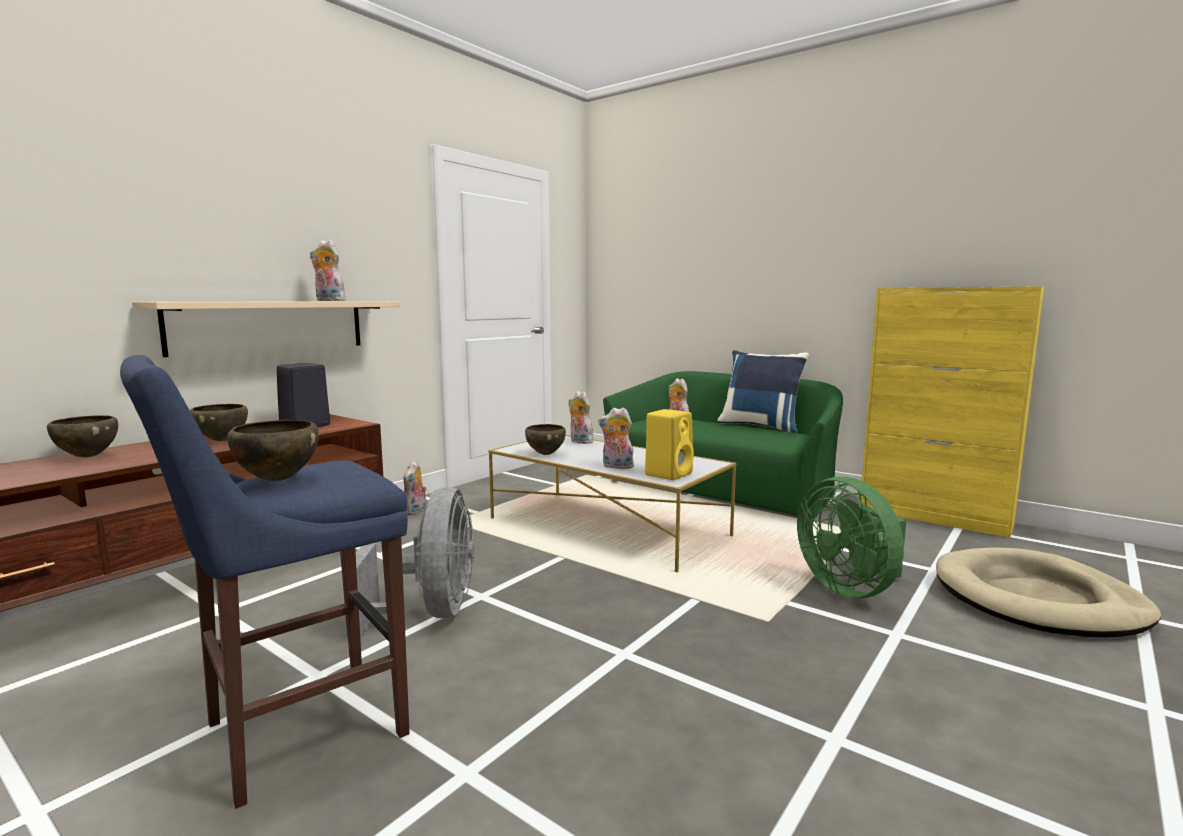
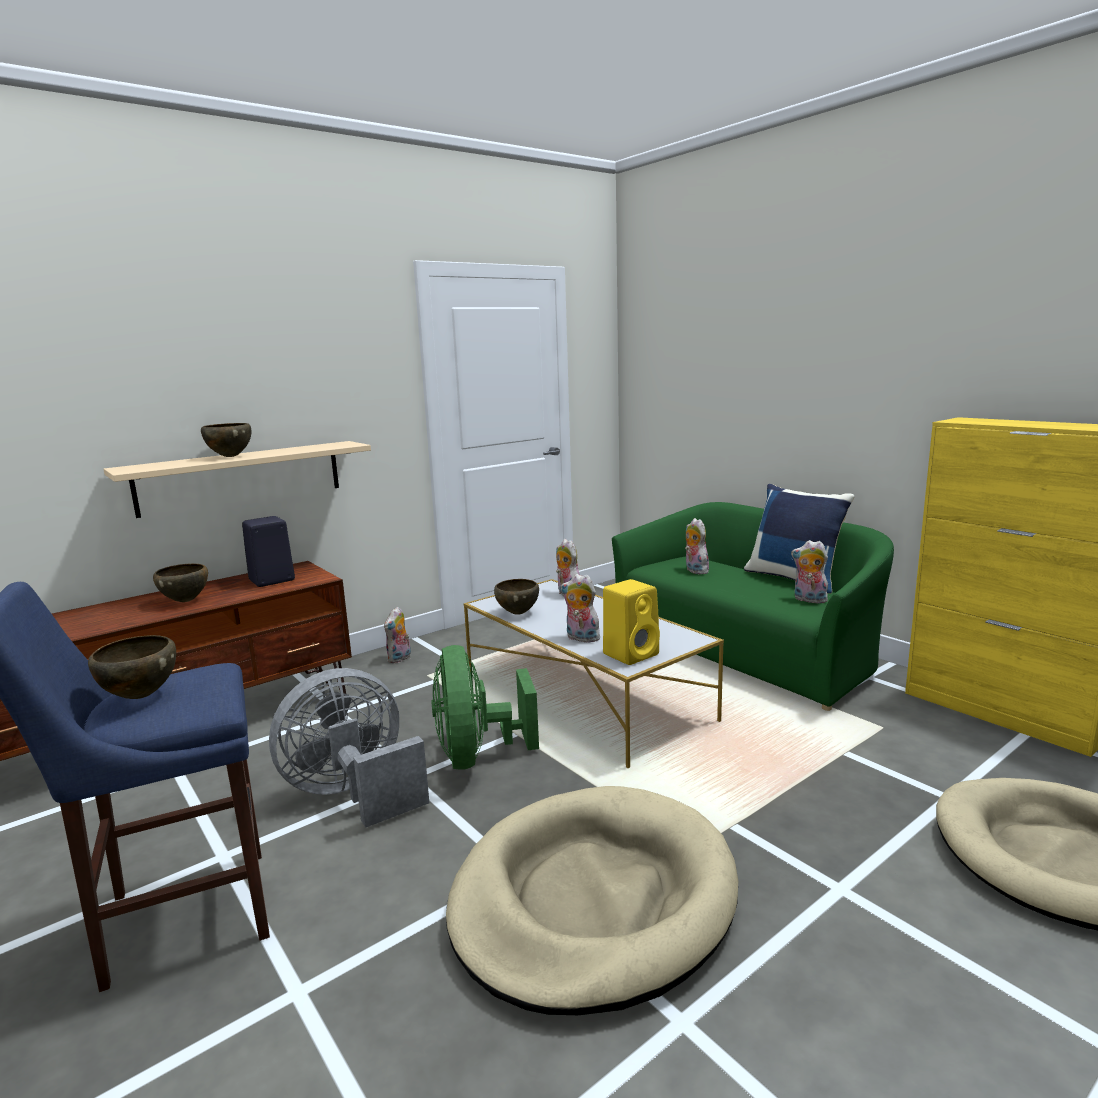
camera: 15 degrees right, 5 degrees up
(87, 457) = (65, 619): brown bowl -> brown bowl (230, 456)
(328, 301) = (294, 450): plush toy -> plush toy (808, 600)
(431, 613) = (354, 794): grey fan -> grey fan turned 135 degrees counterclockwise
(706, 665) = (593, 900): none -> beige dog bed
(850, 588) = (822, 813): green fan -> green fan (477, 755)

